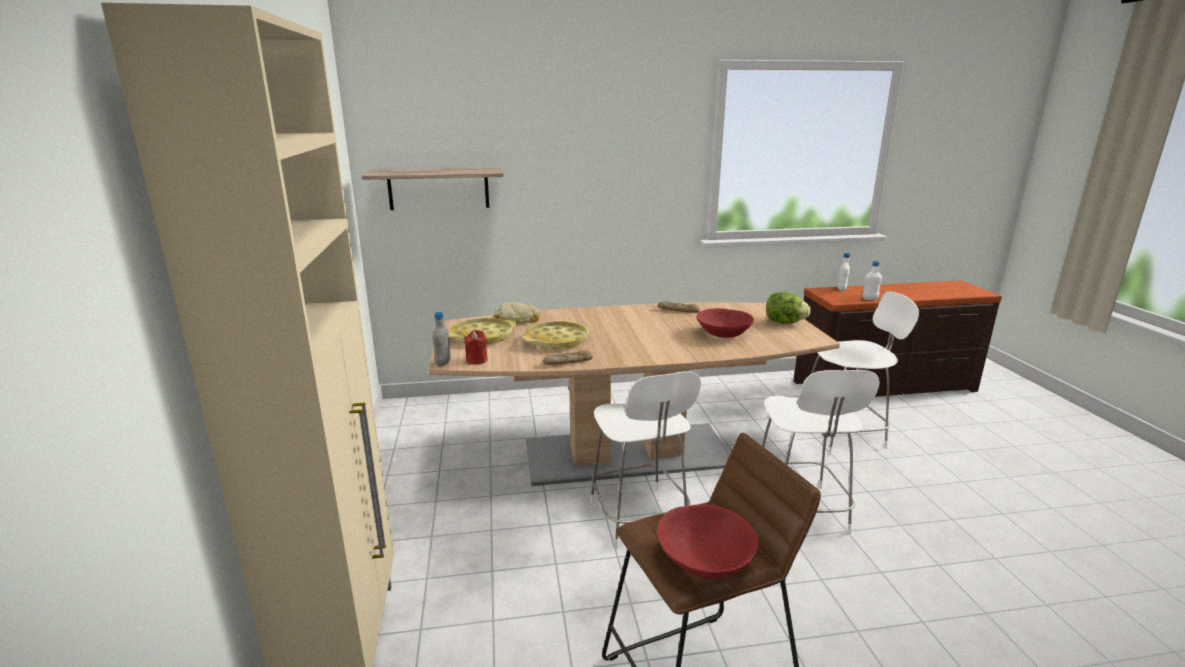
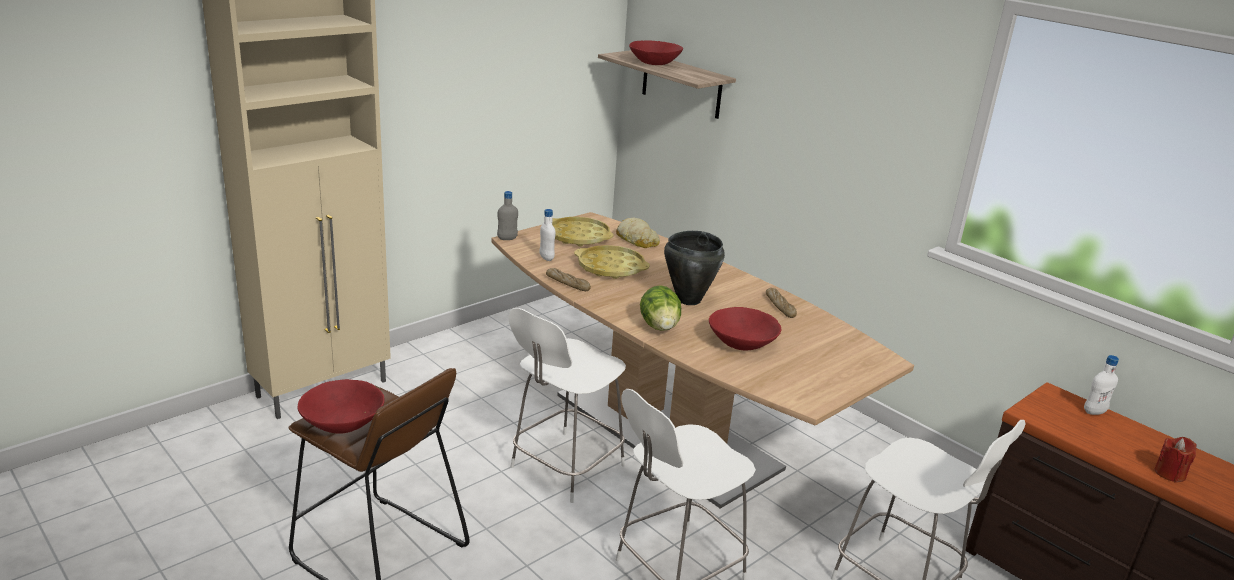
camera: 55 degrees right, 5 degrees up
(425, 171) = (654, 63): none -> red bowl
(476, 360) = (527, 248): red candle -> red candle (1169, 473)
(641, 331) = (688, 300): none -> black cooking pot
(784, 322) = (837, 375): lettuce -> lettuce (659, 327)
(869, 299) = (1084, 440): white bottle -> white bottle (546, 258)

